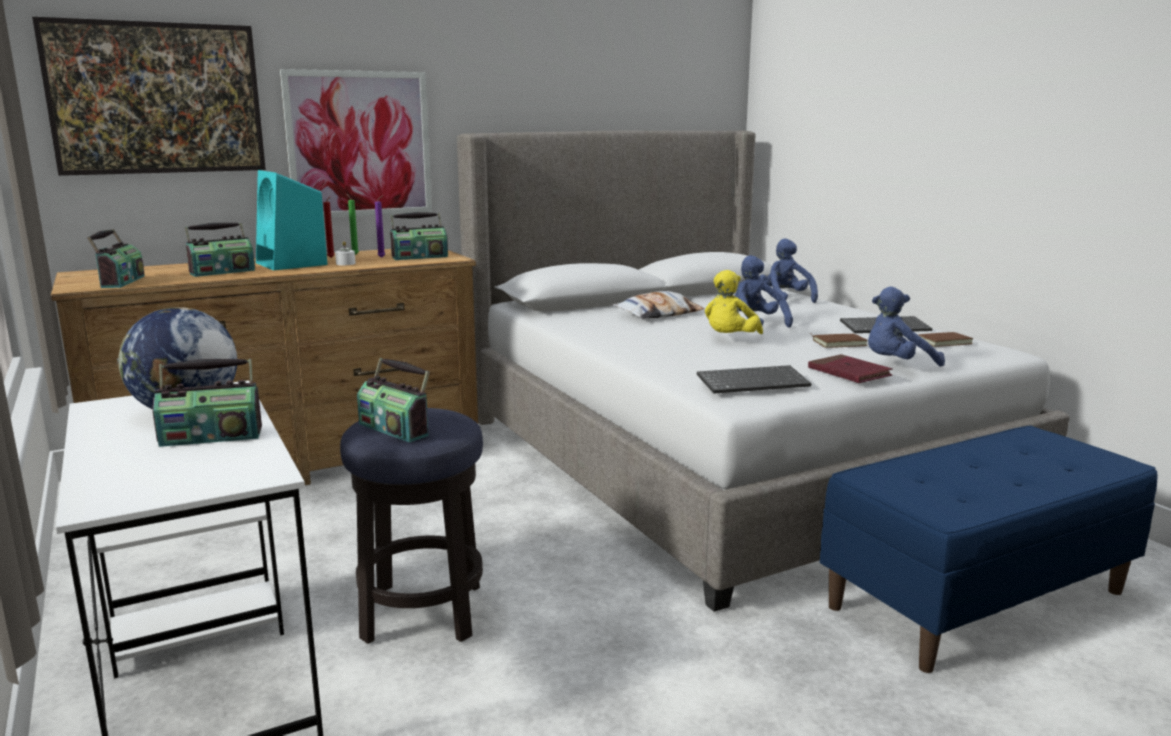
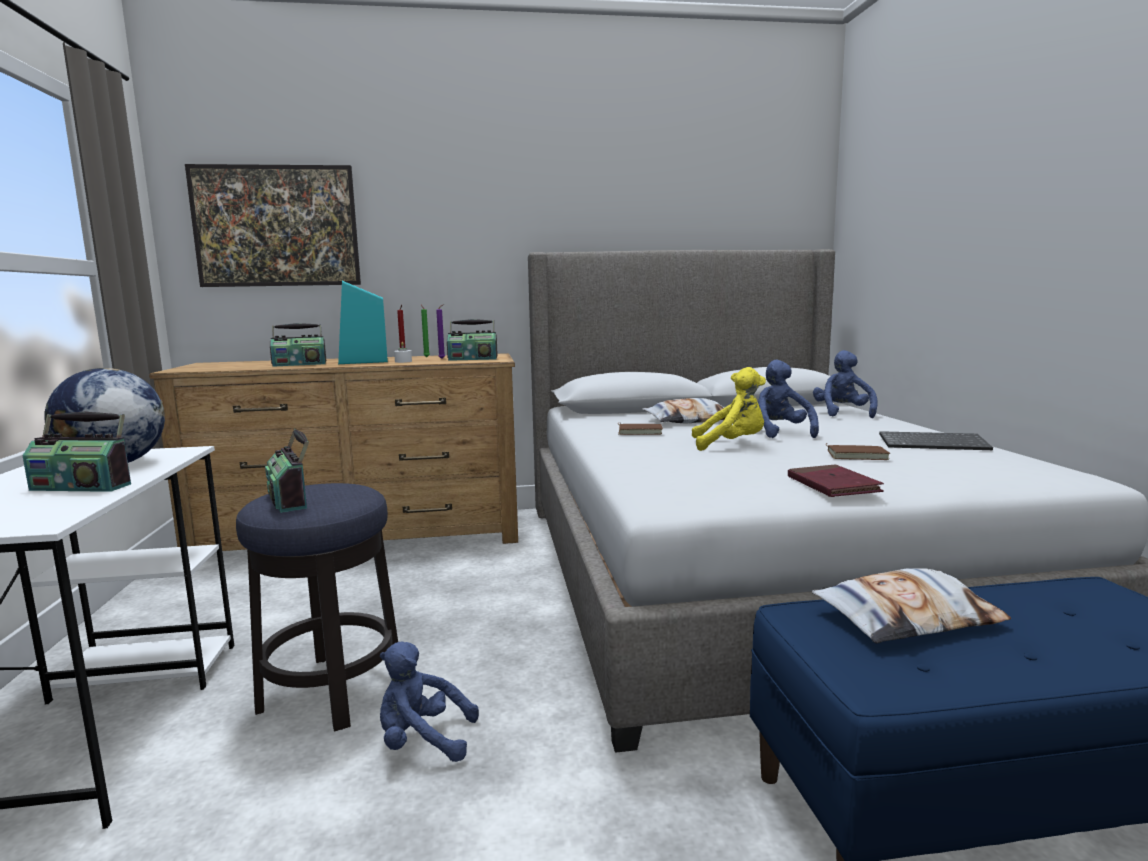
camera: 20 degrees right, 5 degrees down
(121, 282) = (214, 368): radio -> none
(359, 144) = (441, 264): picture -> none
(729, 340) = (731, 445): yellow plush toy -> yellow plush toy turned 135 degrees counterclockwise
(753, 382) = (699, 485): keyboard -> none
(896, 365) = (907, 482): blue plush toy -> blue plush toy (422, 741)
(933, 469) = (907, 617): none -> pillow
(942, 342) = (996, 462): brown book -> brown book (640, 432)

